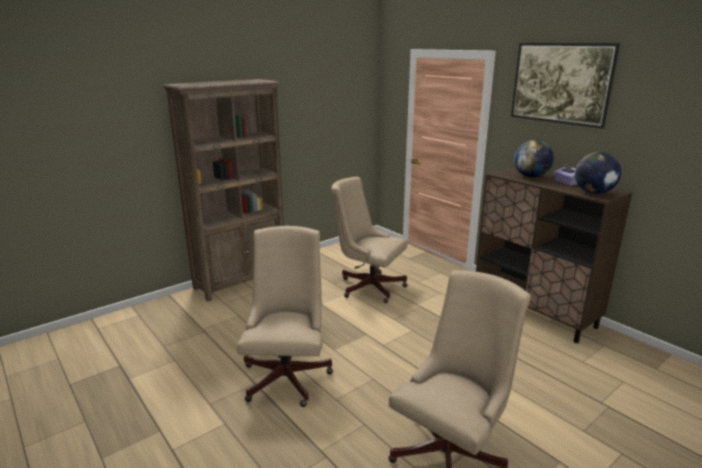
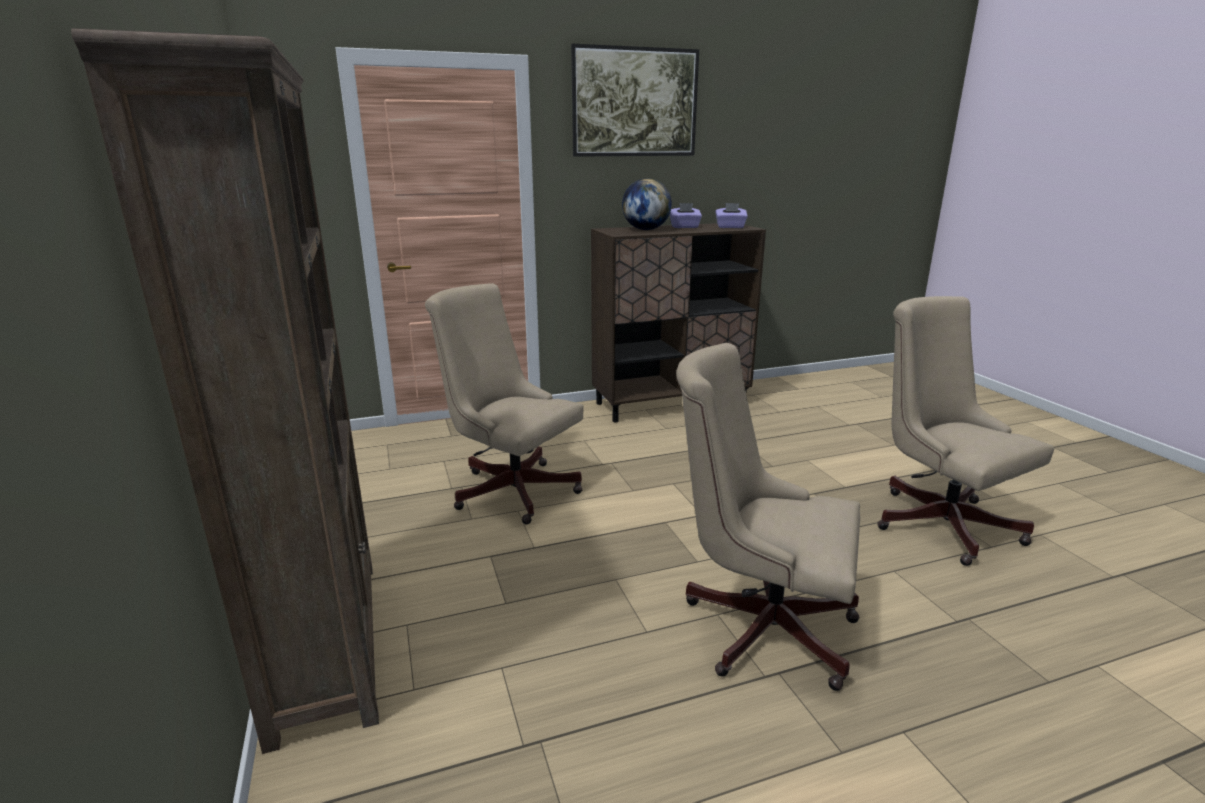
camera: 70 degrees left, 0 degrees up
(368, 286) = (510, 488): beige office chair -> beige office chair turned 75 degrees clockwise
(594, 193) = (730, 227): globe -> purple tissue box

